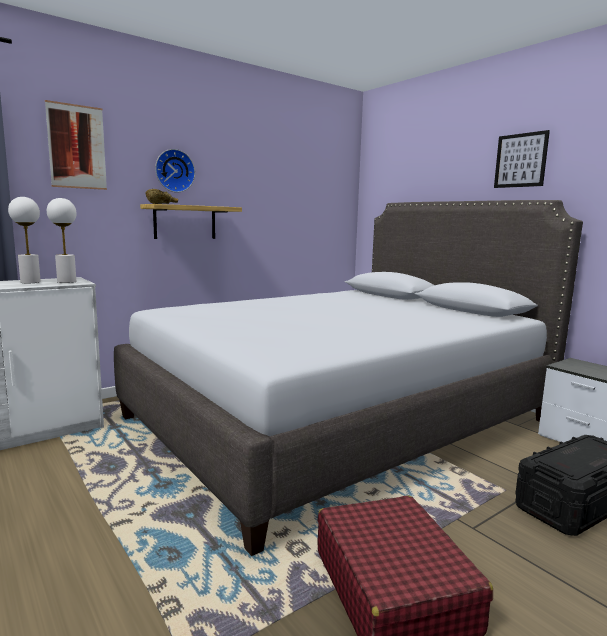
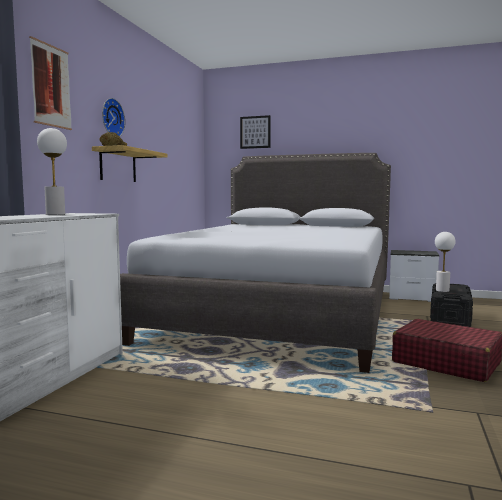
camera: 35 degrees left, 5 degrees down
(67, 281) = (86, 213): white table lamp -> white table lamp (442, 290)
(520, 160) = (344, 128): picture -> picture (255, 132)

